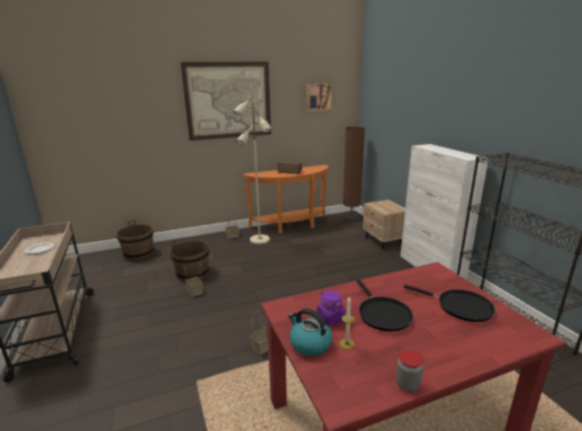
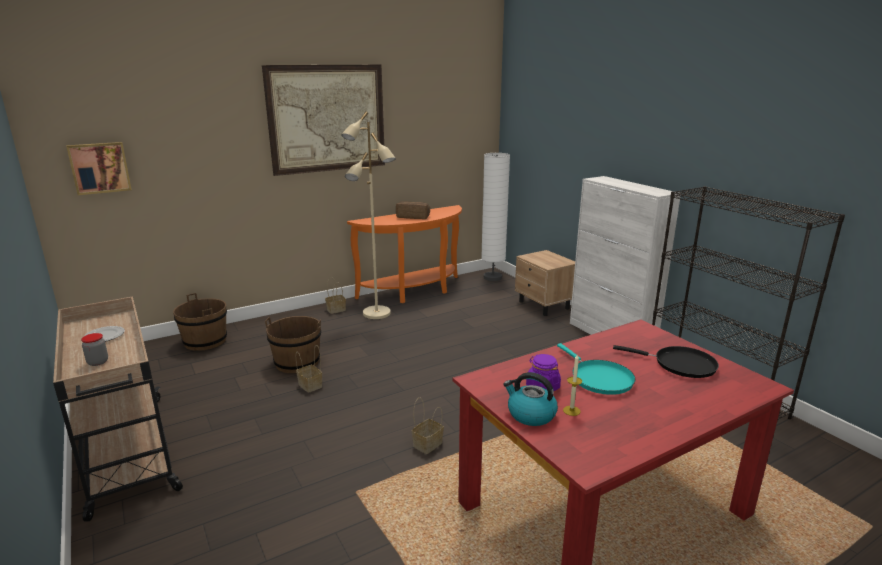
camera: 10 degrees left, 0 degrees up
(318, 96) = (447, 112): picture -> picture (99, 168)
(351, 218) = (492, 278): brown floor lamp -> white floor lamp
(382, 314) = (599, 378): black frying pan -> turquoise frying pan
(407, 384) = (649, 442): jar -> jar (98, 362)

